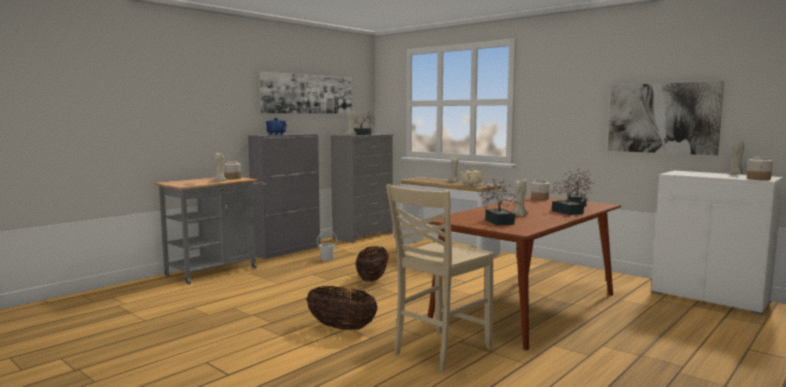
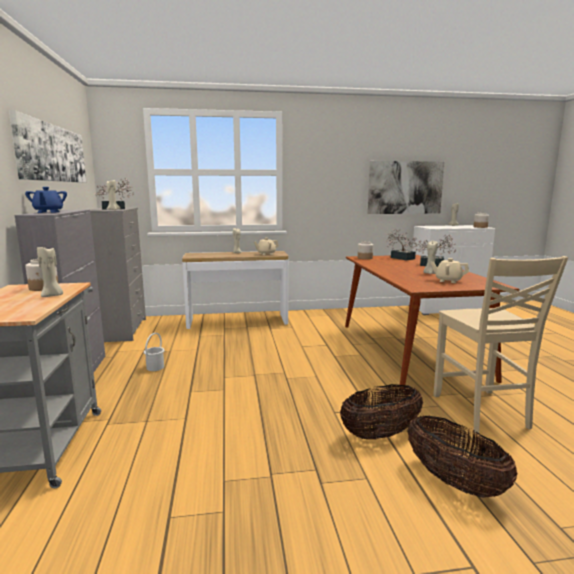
camera: 50 degrees left, 5 degrees up
(372, 279) = (260, 372): basket -> basket (454, 481)
(498, 221) = (448, 281): potted plant -> beige teapot

